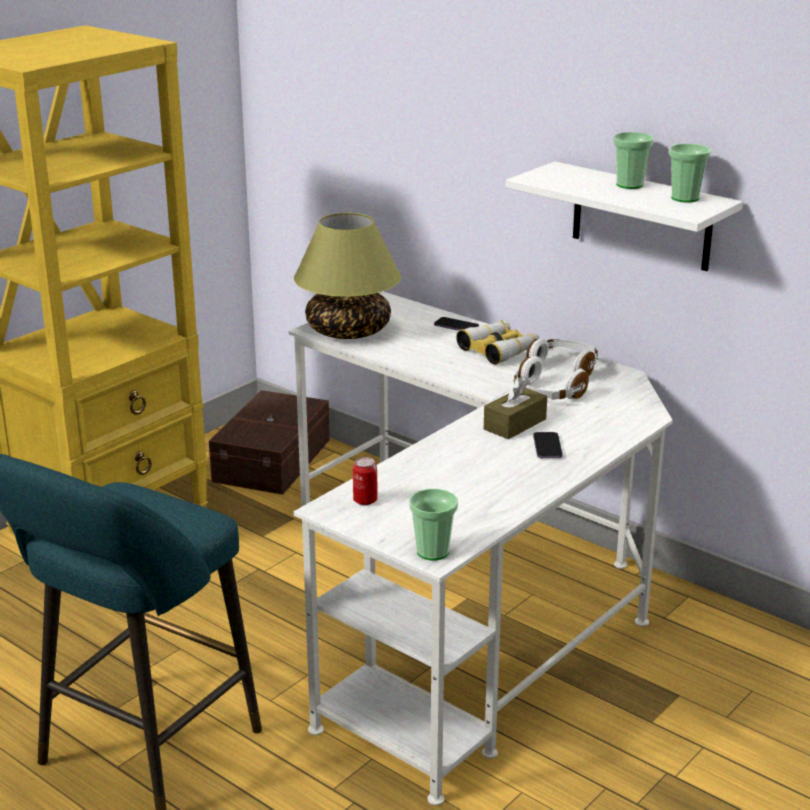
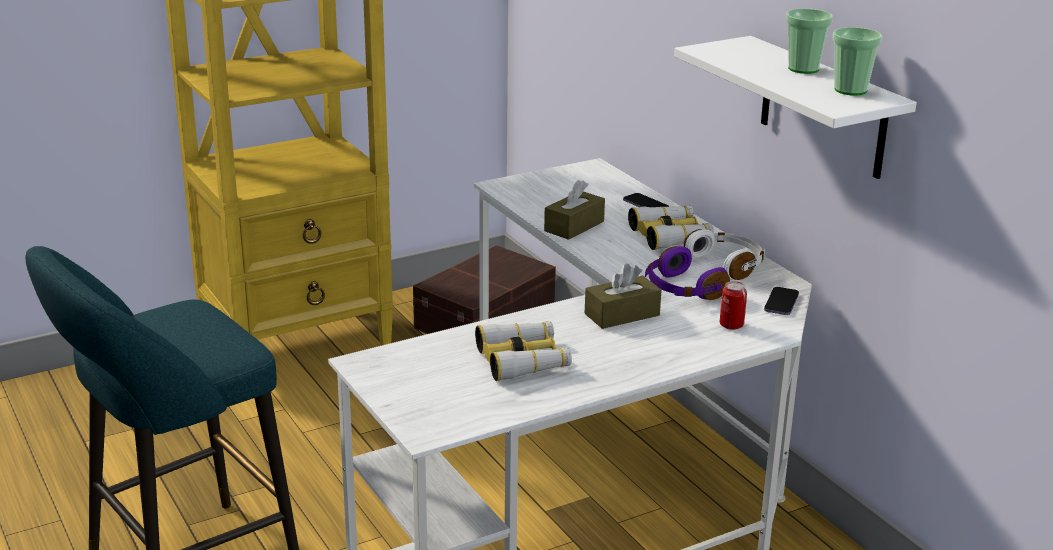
camera: 20 degrees right, 0 degrees up
(349, 330) = (532, 192): table lamp -> none
(365, 500) = (404, 362): can -> can (731, 325)
(411, 355) = (574, 226): none -> brown tissue box
(433, 551) = (427, 427): cup -> none
(465, 478) = (523, 360): none -> binoculars
(546, 394) = (682, 290): white headphones -> purple headphones
(547, 447) = (636, 344): phone -> phone (781, 303)

